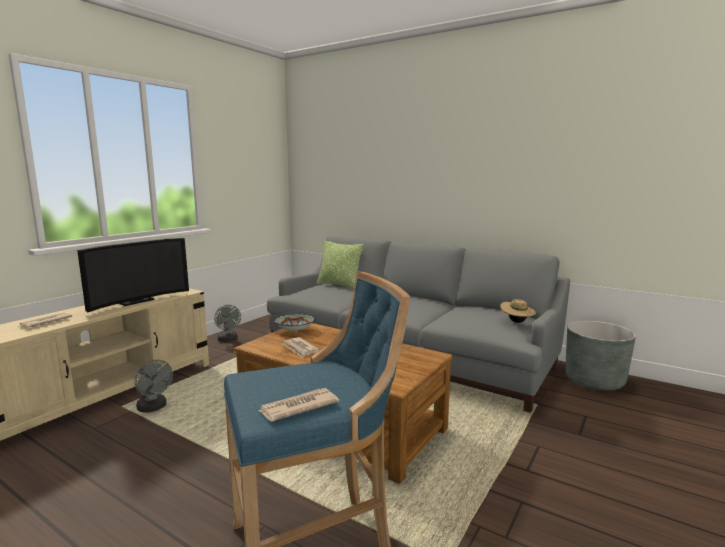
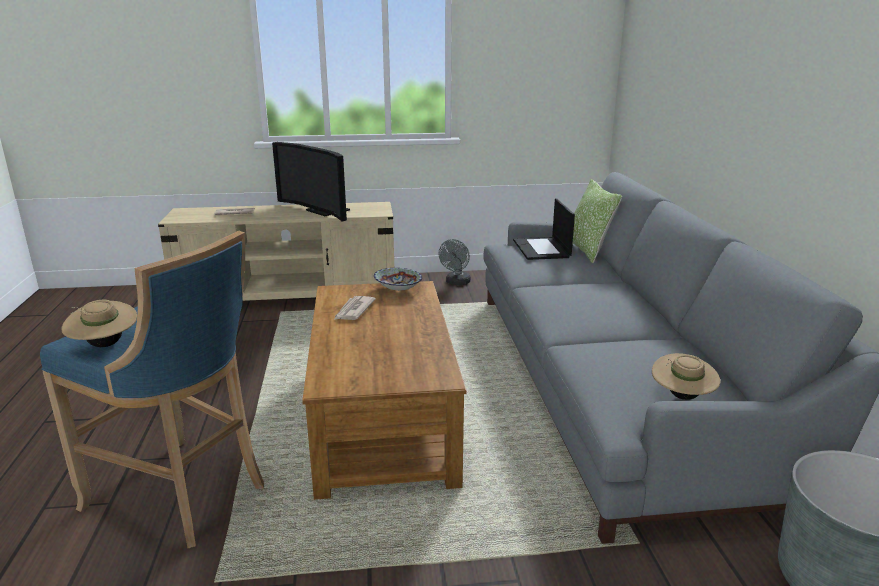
camera: 50 degrees right, 10 degrees up
(135, 301) = (322, 211): television -> television turned 45 degrees clockwise
(154, 408) = (295, 324): grey fan -> none
(297, 407) = (104, 345): newspaper -> beige hat
(317, 290) = (542, 249): none -> laptop

